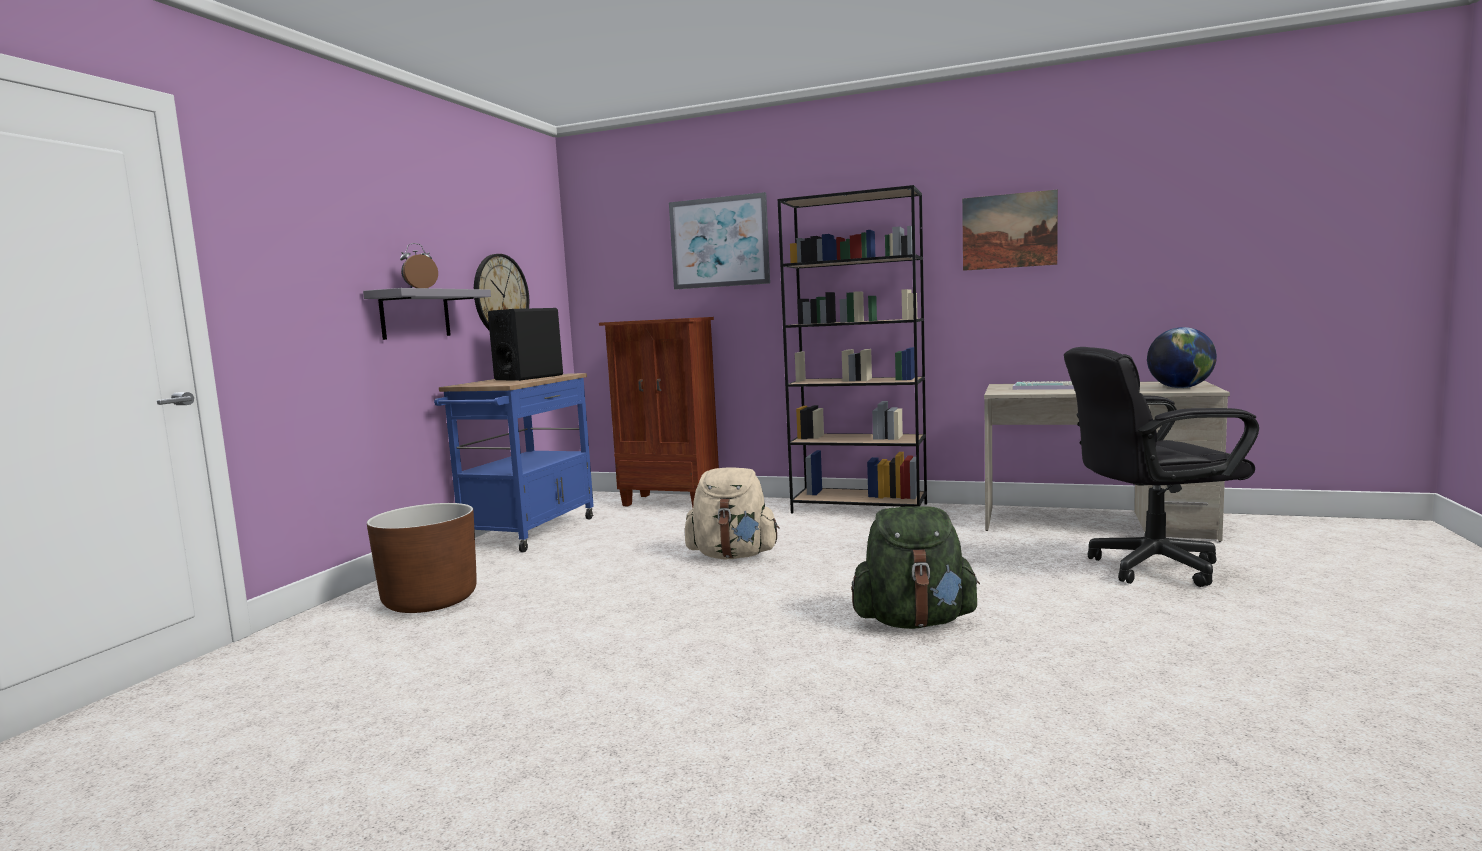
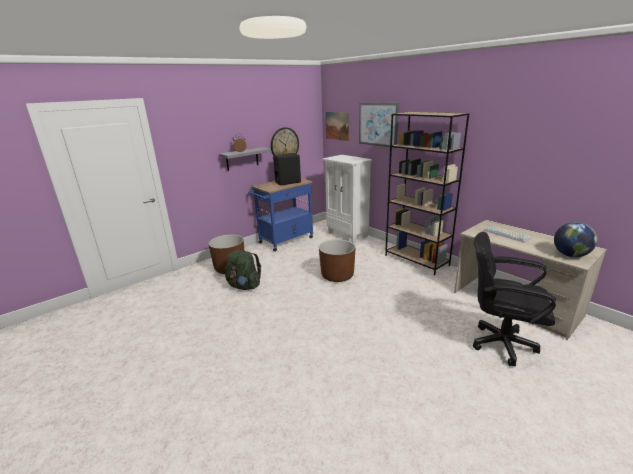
camera: 30 degrees right, 15 degrees up
(669, 502) = (347, 235): brown cabinet -> white cabinet
(733, 555) = (337, 275): beige backpack -> brown planter
(914, 621) = (360, 336): green backpack -> green backpack (244, 286)
(1009, 231) = (512, 140): picture -> picture (337, 126)

